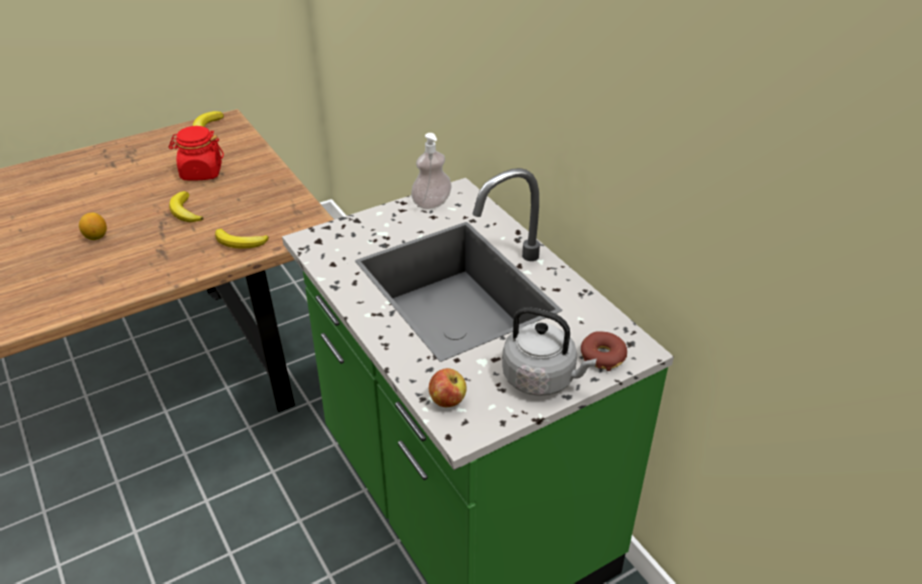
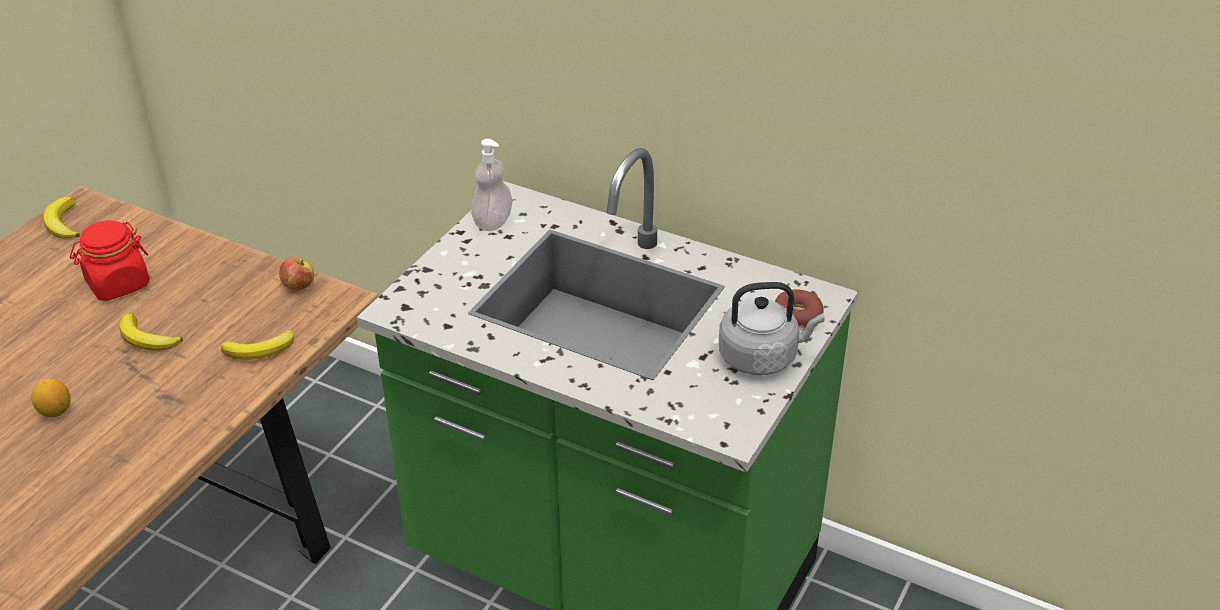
camera: 30 degrees left, 0 degrees up
(447, 400) = (694, 412): apple -> apple (299, 286)

